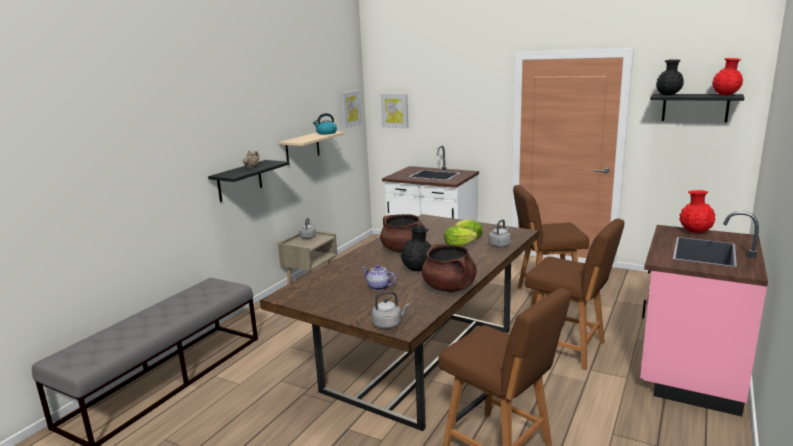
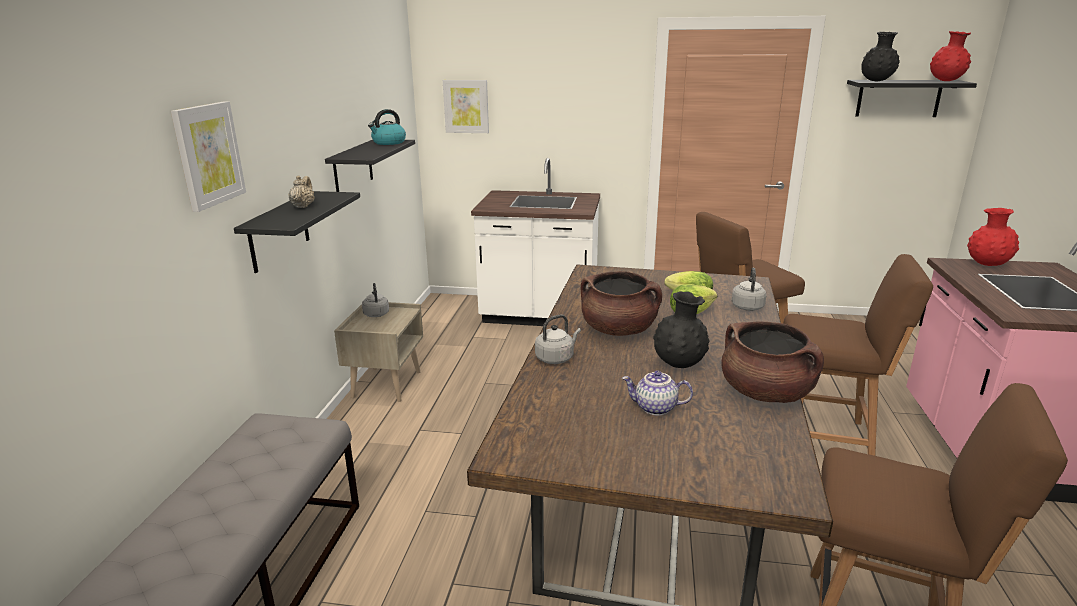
camera: 20 degrees left, 5 degrees up
(302, 148) = (353, 168): beige shelf -> black shelf
(350, 108) = (401, 103): picture -> picture (208, 155)
(388, 324) = (755, 486): grey kettle -> grey kettle (556, 358)

